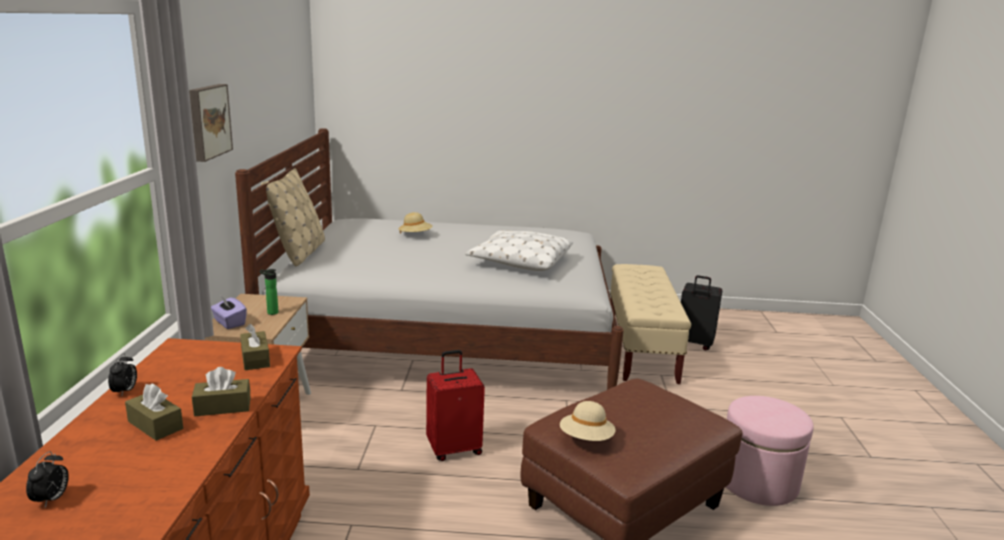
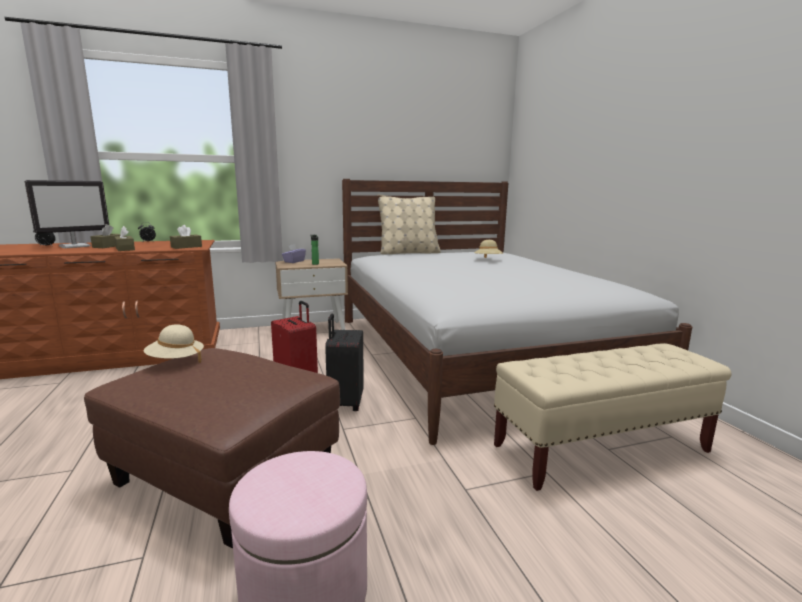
camera: 70 degrees right, 5 degrees down
(106, 461) = (75, 246): none -> monitor
(208, 121) = (321, 143): picture -> none
(519, 262) = (482, 282): white pillow -> none
(693, 344) = (694, 495): black suitcase -> black suitcase (345, 403)

